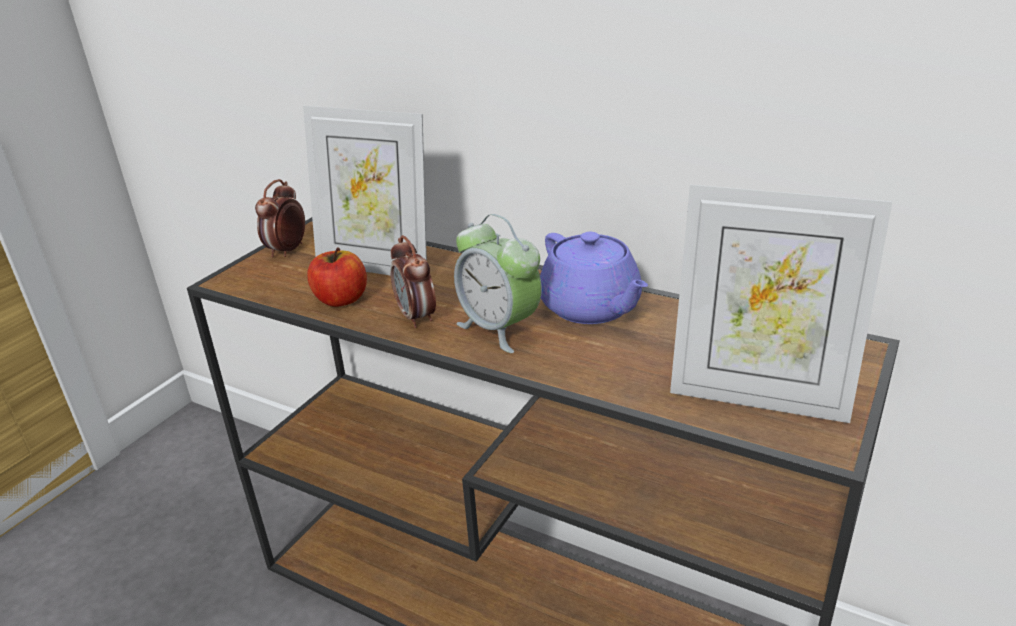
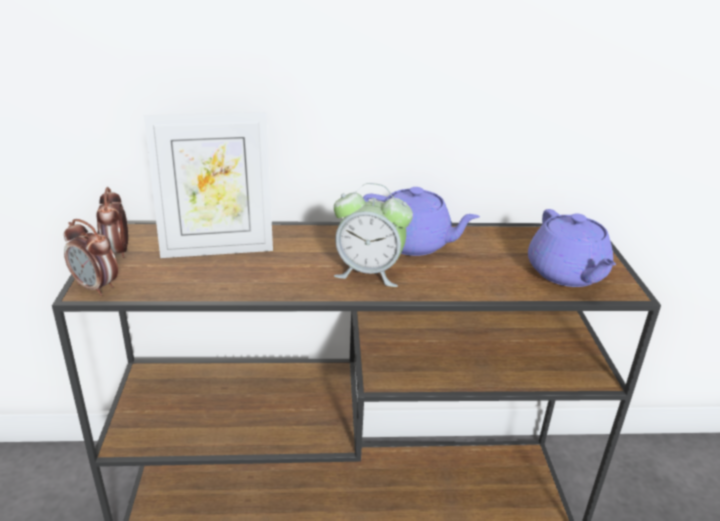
camera: 35 degrees left, 0 degrees up
(341, 299) = (219, 281): apple -> none
(417, 317) = (298, 279): alarm clock -> alarm clock (96, 287)
(758, 397) = (567, 274): picture frame -> purple teapot

